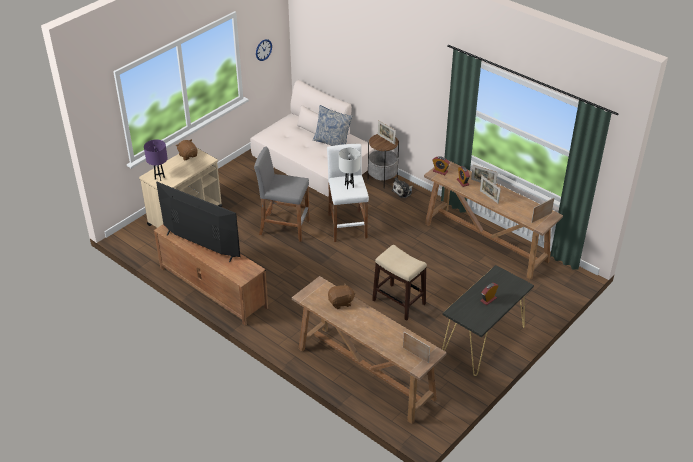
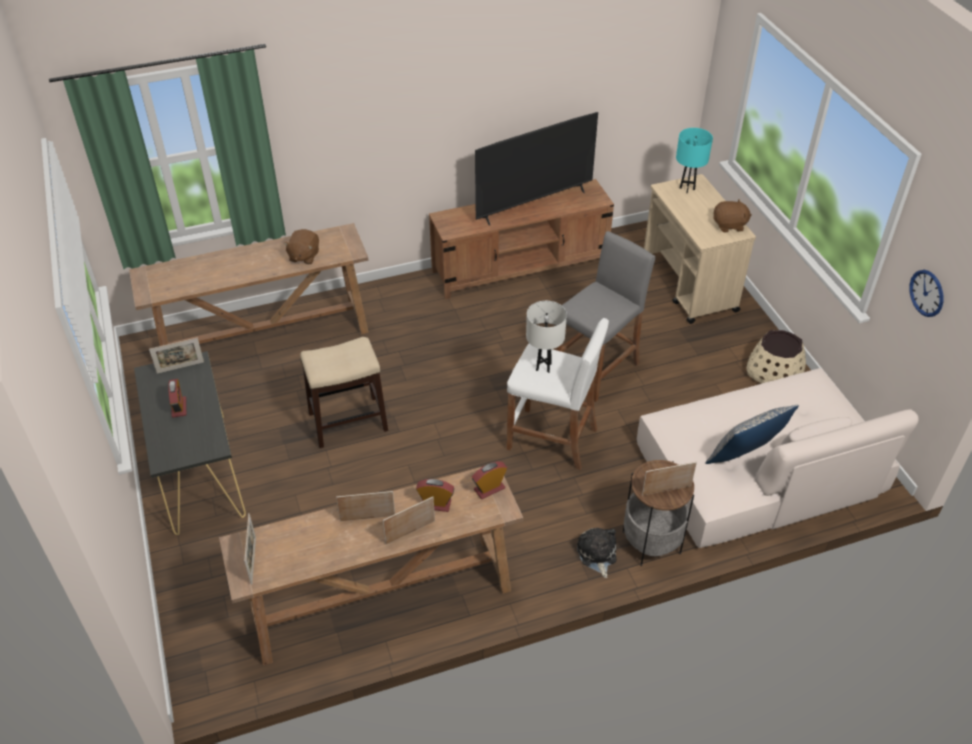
camera: 120 degrees right, 5 degrees up
(159, 178) = (687, 189): purple table lamp -> turquoise table lamp
(240, 171) = (774, 372): none -> beige planter
(415, 355) = (160, 280): picture frame -> picture frame (180, 367)

